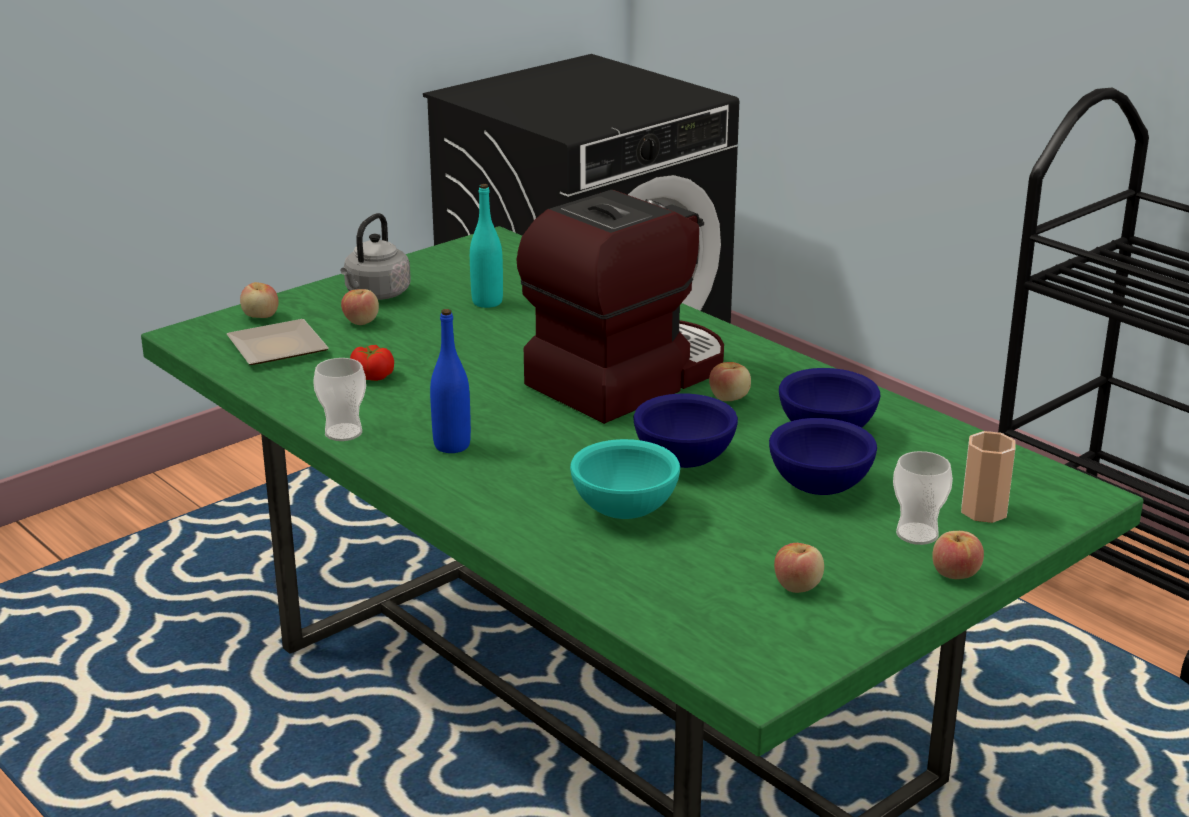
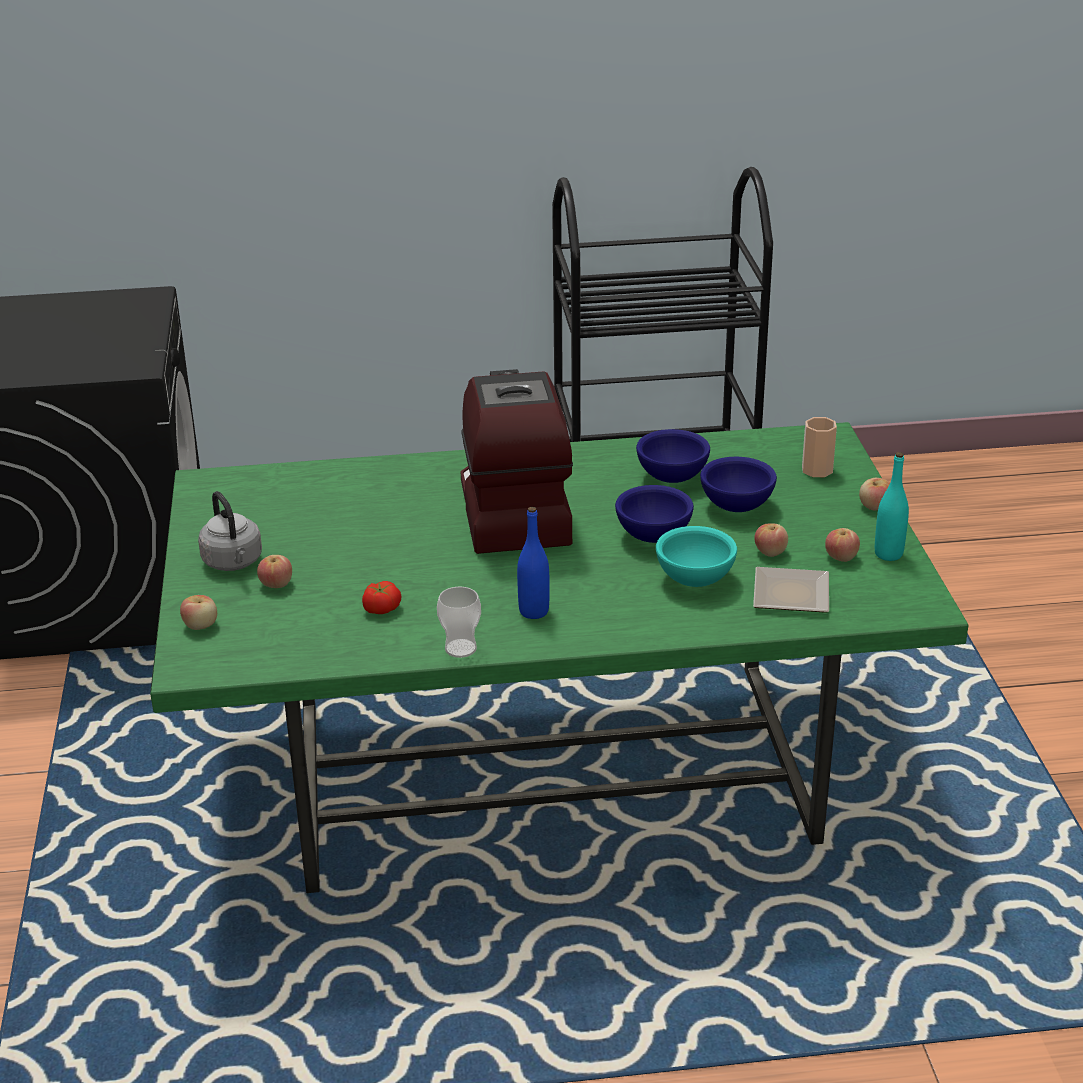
camera: 55 degrees left, 5 degrees up
(281, 348) = (277, 633): plate -> plate (793, 593)
(487, 302) = (316, 522): turquoise bottle -> turquoise bottle (888, 554)
(730, 398) = (588, 490): apple -> apple (770, 552)
(917, 534) = (821, 499): cup -> none

